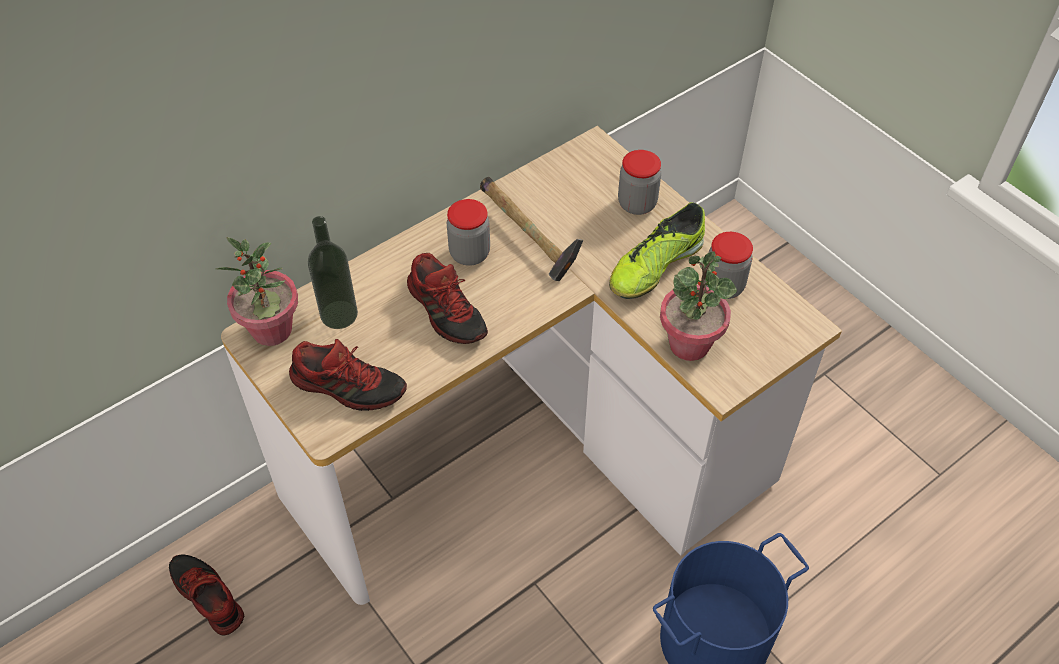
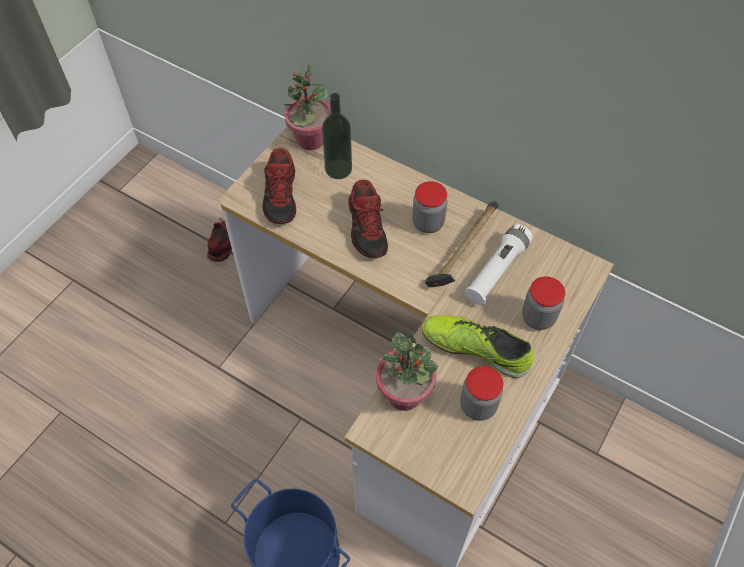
camera: 70 degrees right, 5 degrees up
(448, 311) = (368, 228): shoe -> shoe turned 45 degrees counterclockwise
(564, 217) = (496, 271): none -> white flashlight

